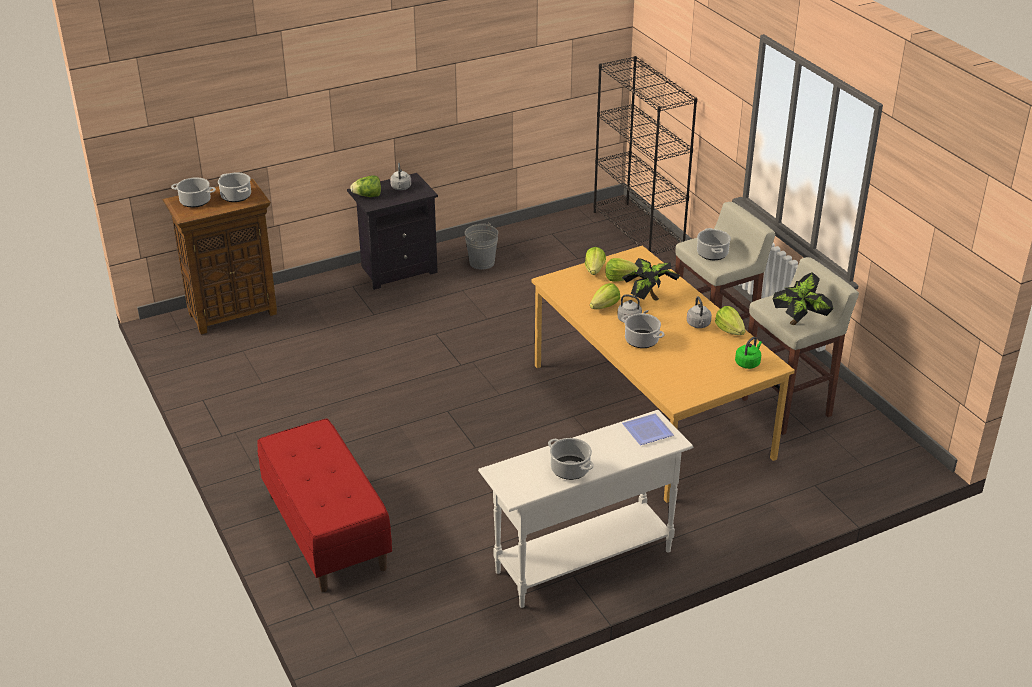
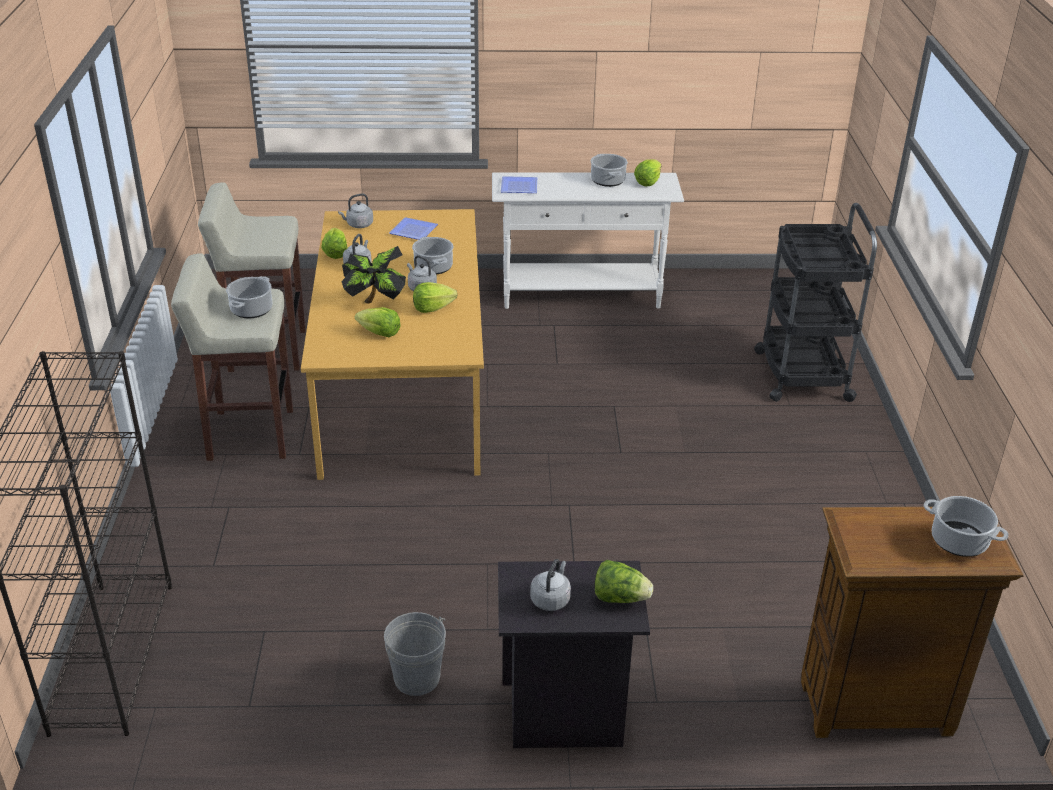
camera: 155 degrees left, 0 degrees up
(236, 196) = (882, 531): cooking pot -> none
(326, 531) = (802, 375): red bench -> black cart
(594, 270) = (397, 351): lettuce -> lettuce (648, 182)
(695, 371) = (415, 230): none -> plate
(748, 363) = (358, 225): green kettle -> grey kettle
(799, 322) = (272, 224): potted plant -> none

